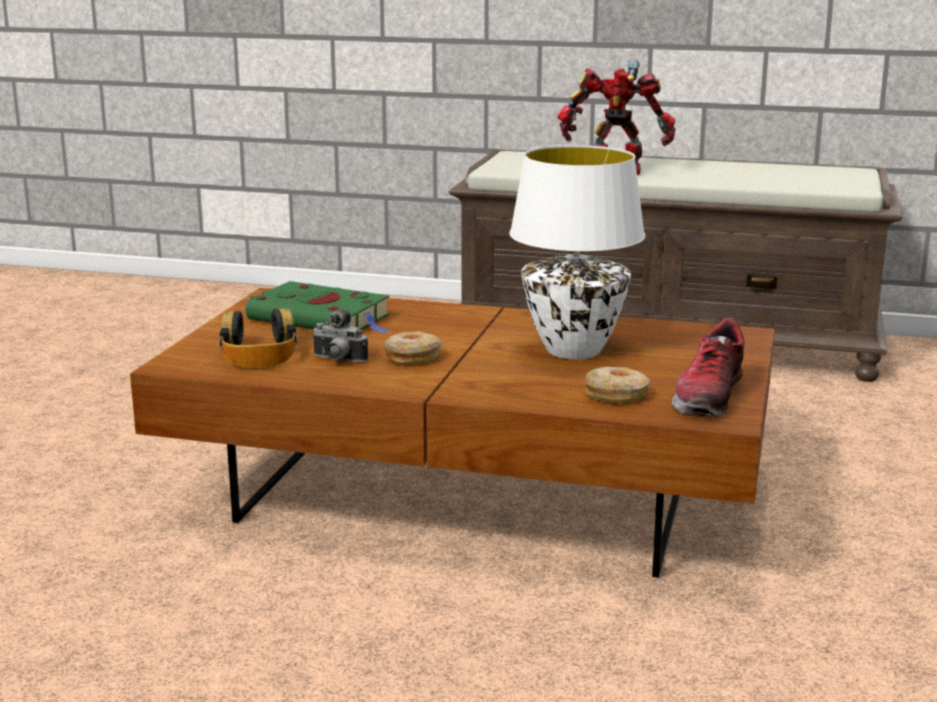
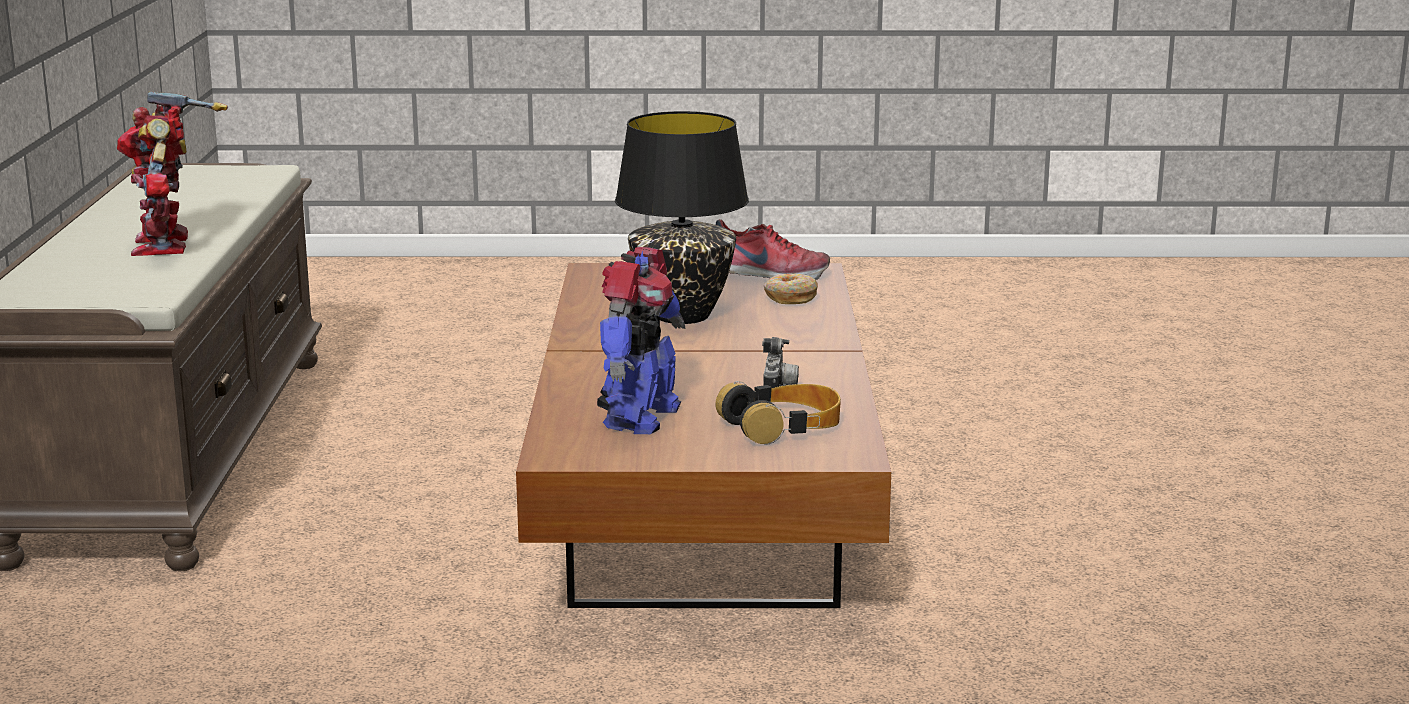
camera: 105 degrees left, 0 degrees up
(323, 318) = (639, 417): green book -> toy robot
(412, 357) = (746, 366): donut -> none
(572, 351) = (683, 316): white table lamp -> black table lamp

